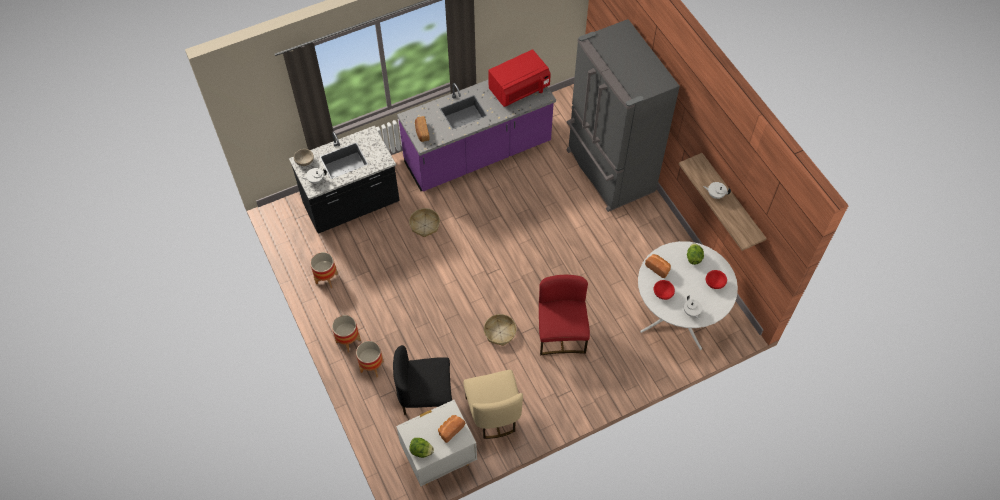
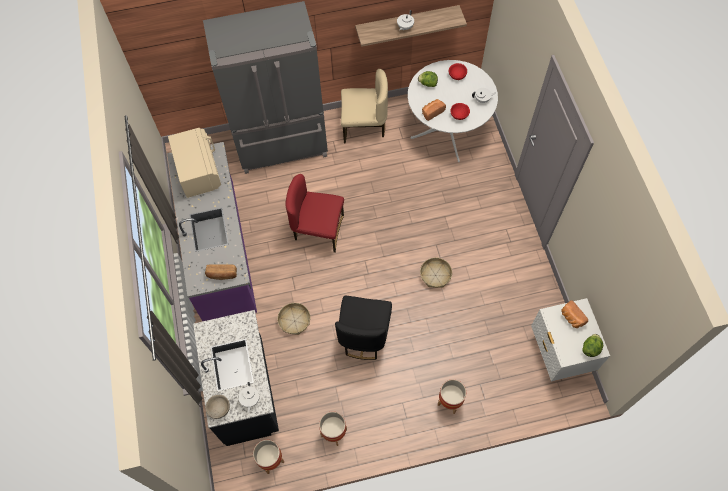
camera: 75 degrees left, 5 degrees up
(348, 341) = (415, 421): planter -> planter (271, 460)
(426, 398) = (493, 355): black chair -> black chair (364, 336)
(493, 414) = (519, 298): beige chair -> beige chair (364, 126)
(519, 90) = (199, 171): red microwave -> beige microwave
(561, 333) = (447, 224): red chair -> red chair (318, 230)

